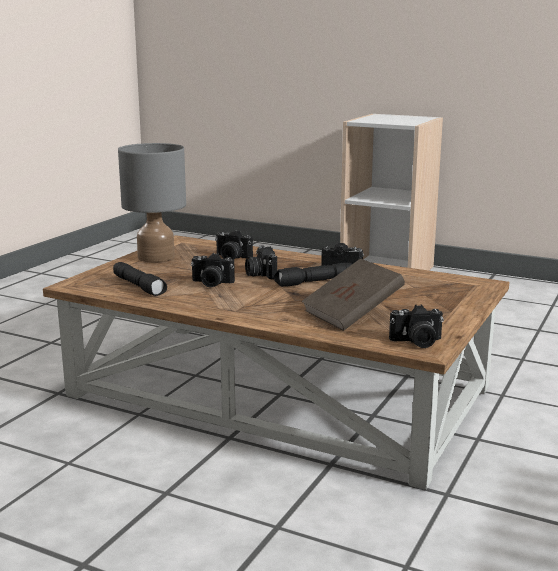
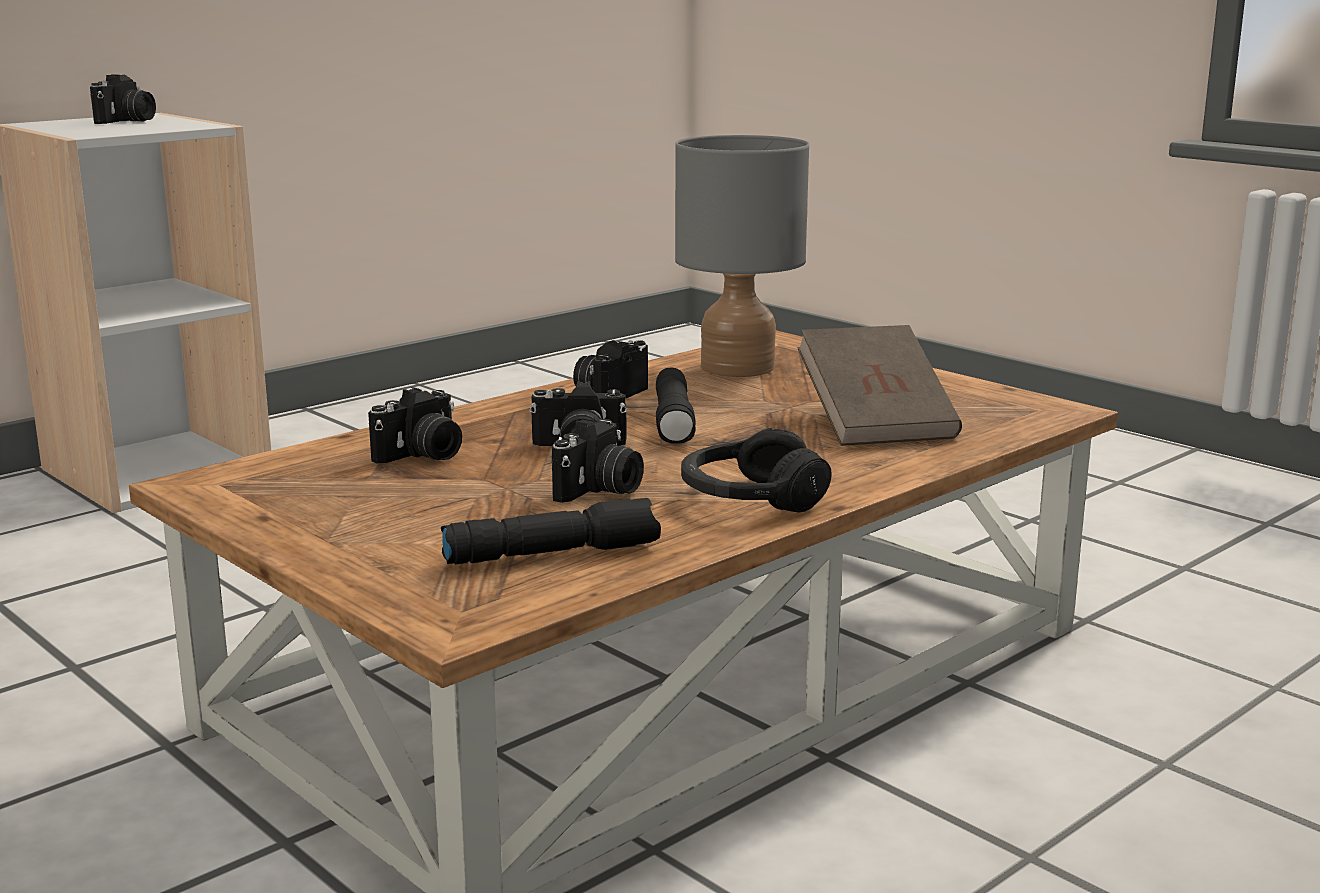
camera: 70 degrees left, 0 degrees up
(157, 257) = (321, 518): grey table lamp -> grey table lamp (737, 367)
(219, 304) = (750, 498): none -> black headphones
(417, 342) = (1026, 409): camera -> camera (127, 121)

